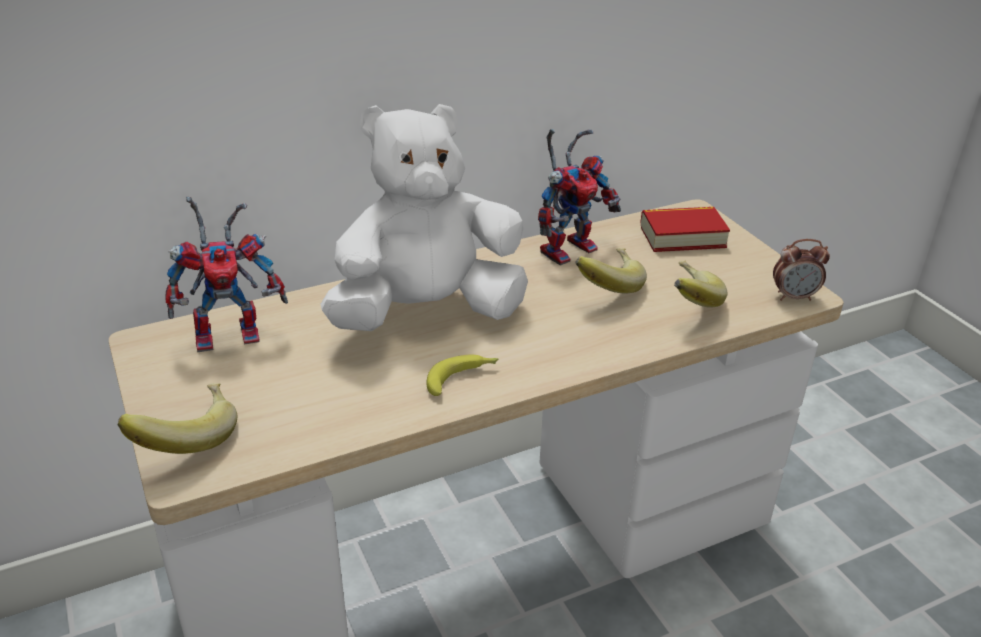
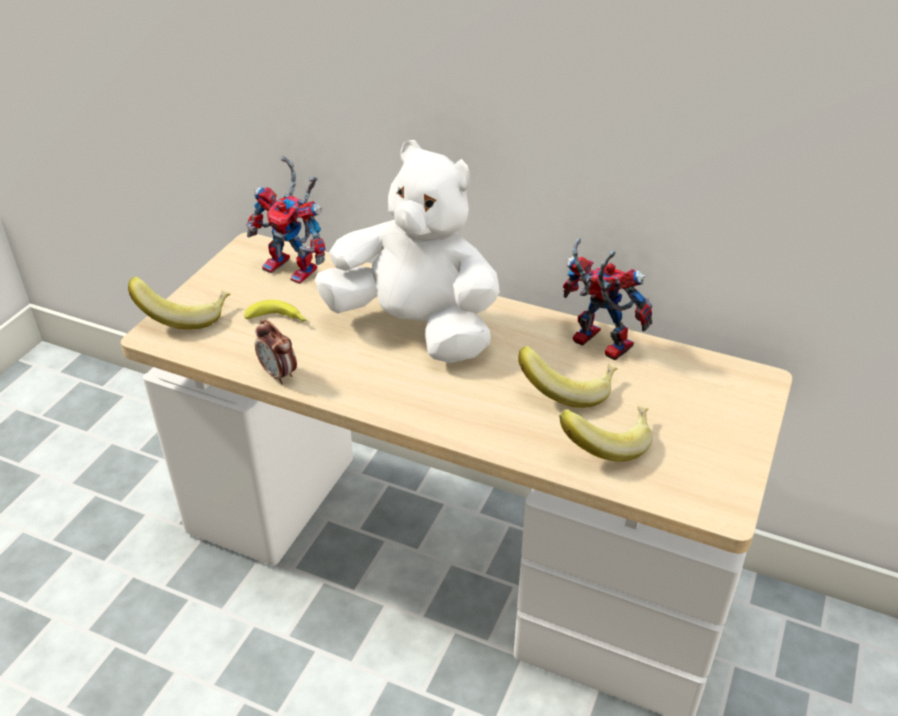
camera: 50 degrees right, 5 degrees up
(462, 378) = (362, 384): banana -> banana (278, 319)
(569, 247) = (595, 343): toy robot -> toy robot turned 150 degrees counterclockwise
(682, 236) = (706, 392): book -> none
(794, 297) = (707, 503): alarm clock -> alarm clock (279, 374)

